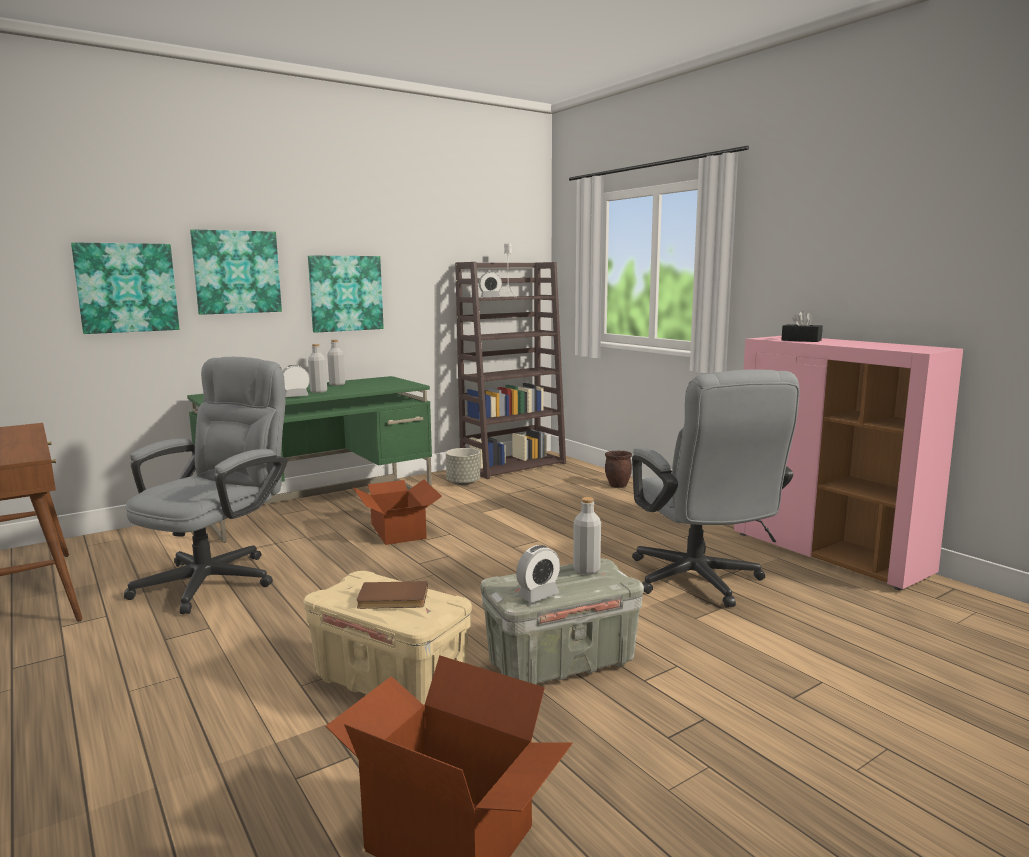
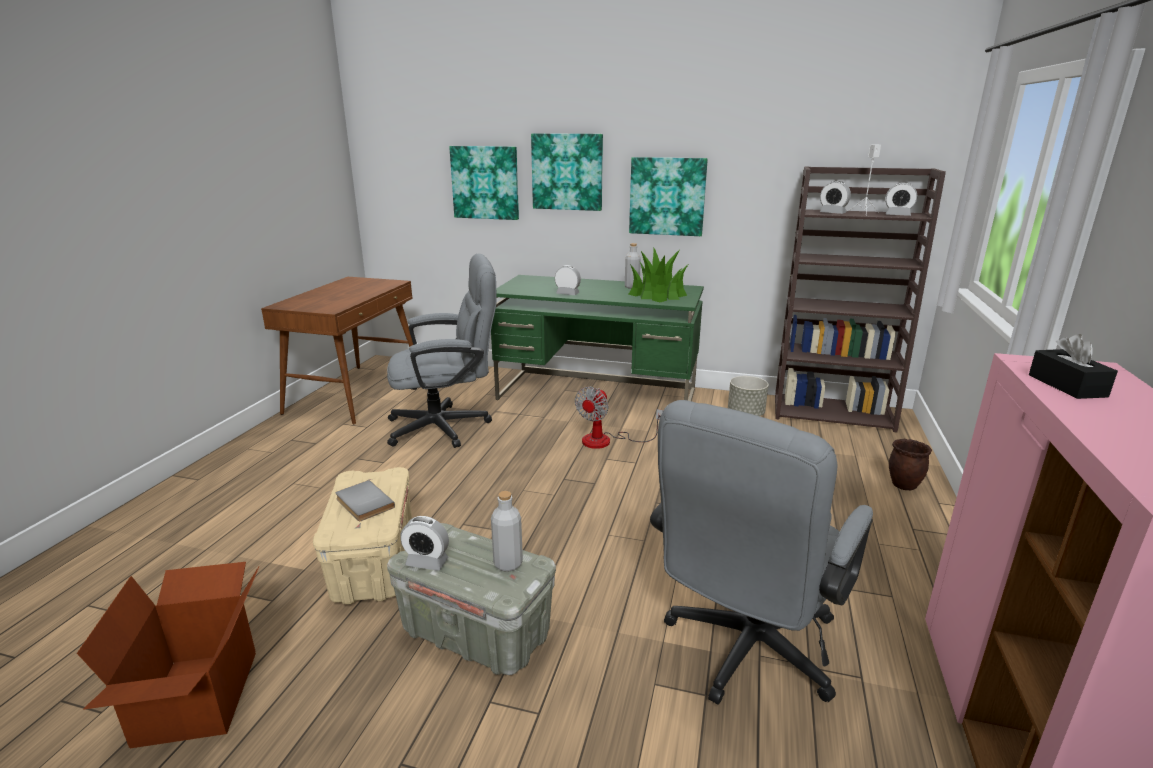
camera: 50 degrees right, 10 degrees up
(318, 391) = (596, 292): grey bottle -> none
(376, 384) = (657, 294): none -> potted plant
(392, 599) = (362, 503): brown book -> grey book
(398, 530) = (607, 441): cardboard box -> fan
(530, 296) = (897, 215): none -> alarm clock

